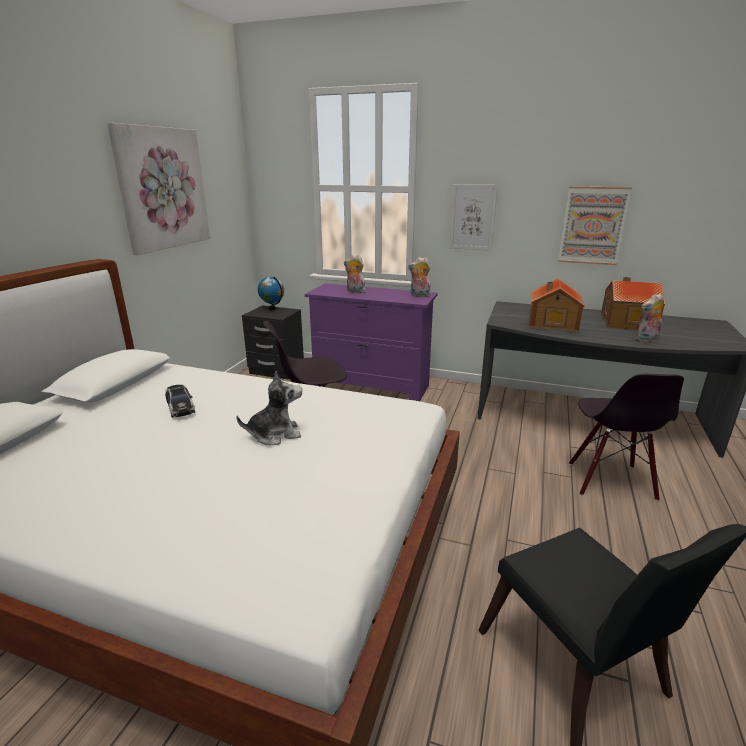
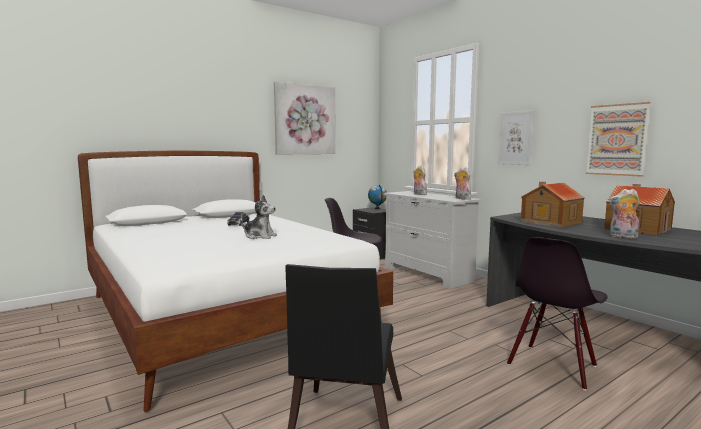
camera: 35 degrees right, 15 degrees down
(372, 386) = (427, 274): purple dresser -> white dresser

